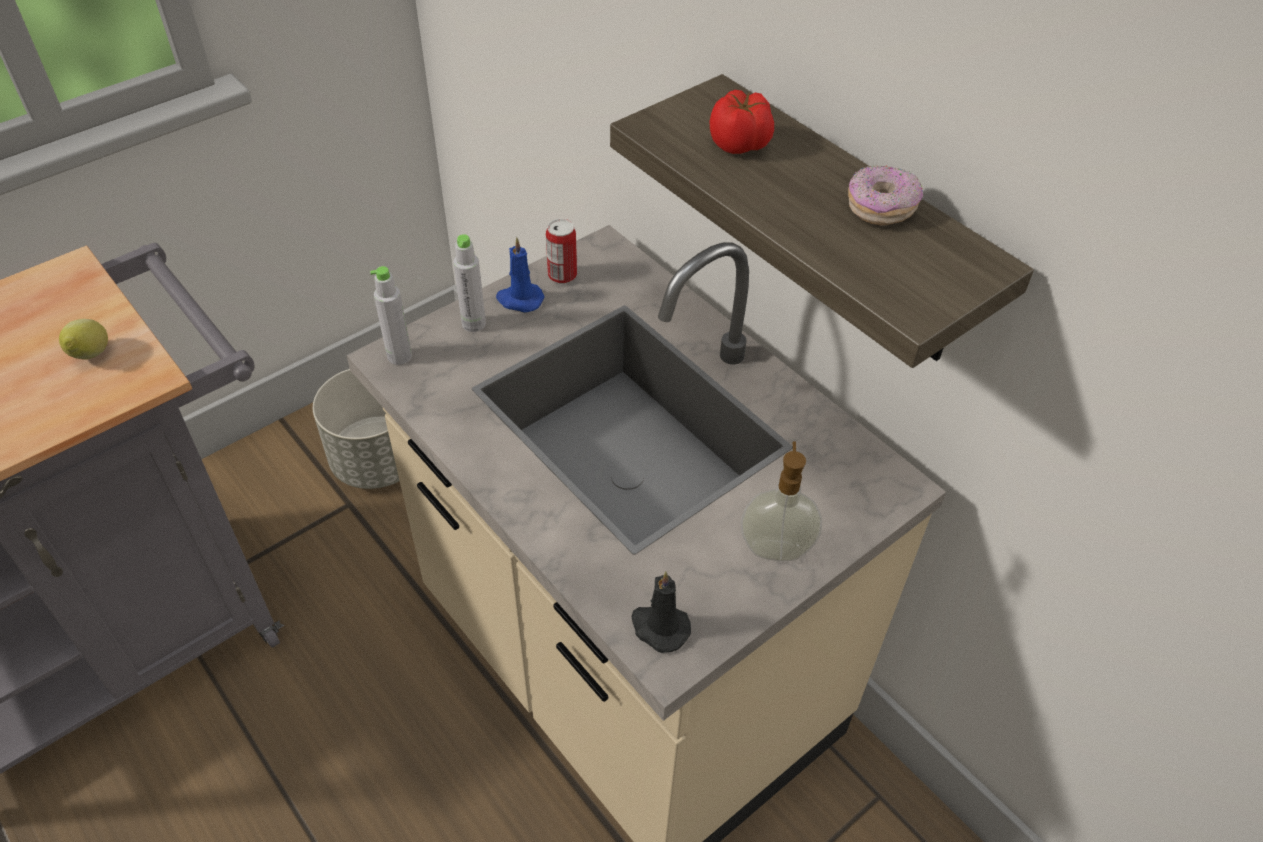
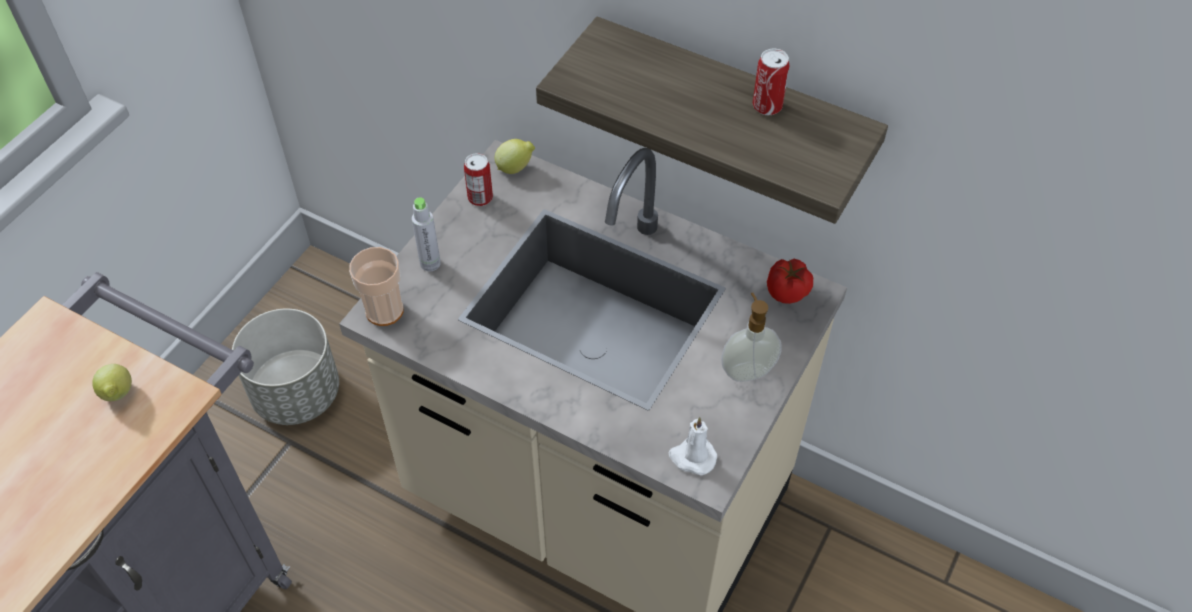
camera: 20 degrees left, 5 degrees up
(399, 356) = (384, 310): grey bottle -> cup
(519, 299) = (456, 230): blue candle -> none
(616, 257) = (515, 168): none -> lemon
(659, 627) = (692, 457): black candle -> white candle
(740, 145) = (643, 79): tomato -> tomato (788, 292)
(880, 209) = (767, 106): donut -> can

